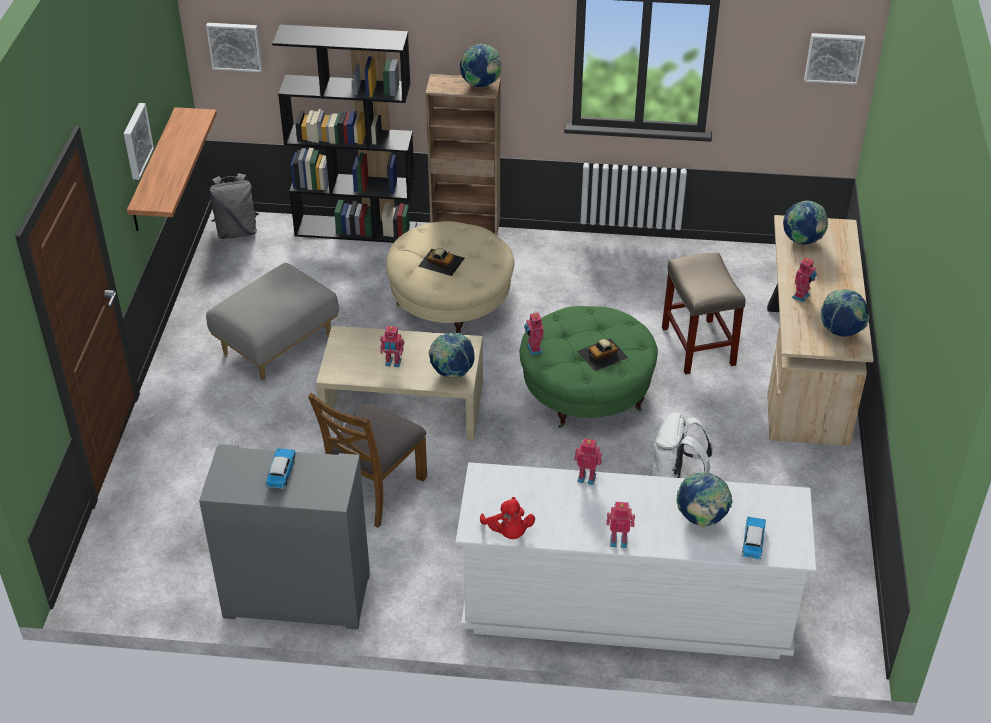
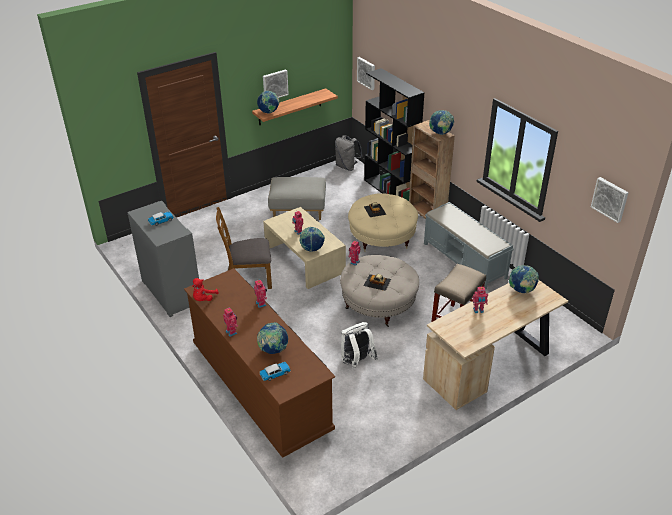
camera: 50 degrees right, 5 degrees down
(586, 391) = (378, 304): green ottoman -> beige ottoman
(592, 262) = (465, 261): none -> grey bench
(627, 607) = (260, 387): white dresser -> brown dresser
(841, 331) = (470, 336): globe -> globe (269, 112)

